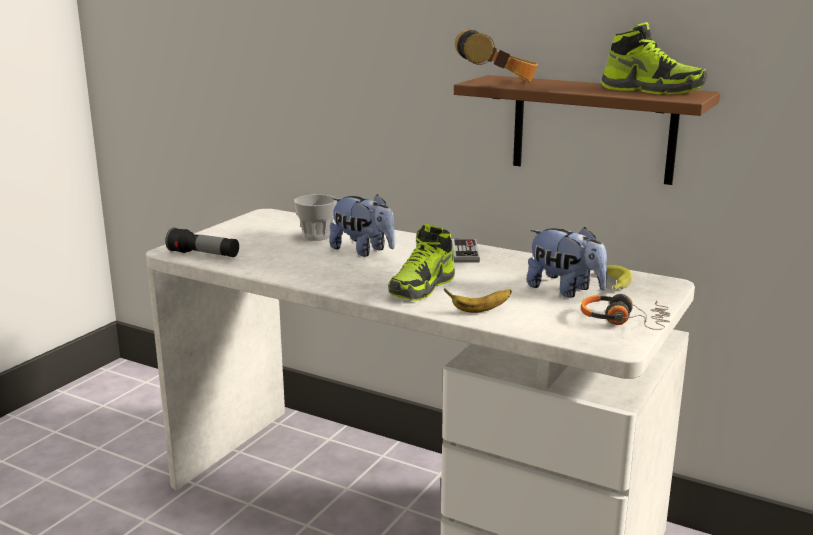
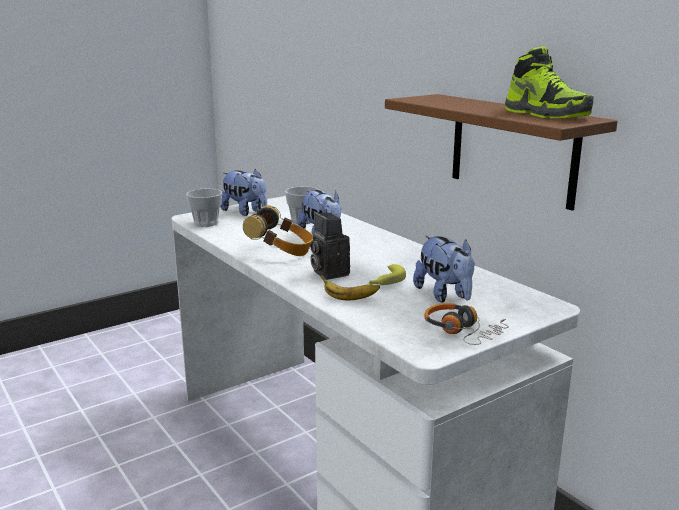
camera: 25 degrees right, 0 degrees up
(204, 255) = (206, 223): flashlight -> cup
(234, 235) = (245, 212): none -> plush toy
(422, 288) = (328, 273): shoe -> camera
(465, 253) = (401, 250): game controller -> none
(497, 82) = (423, 100): headphones -> headphones (281, 251)
(614, 284) = (497, 298): banana -> banana (385, 281)

